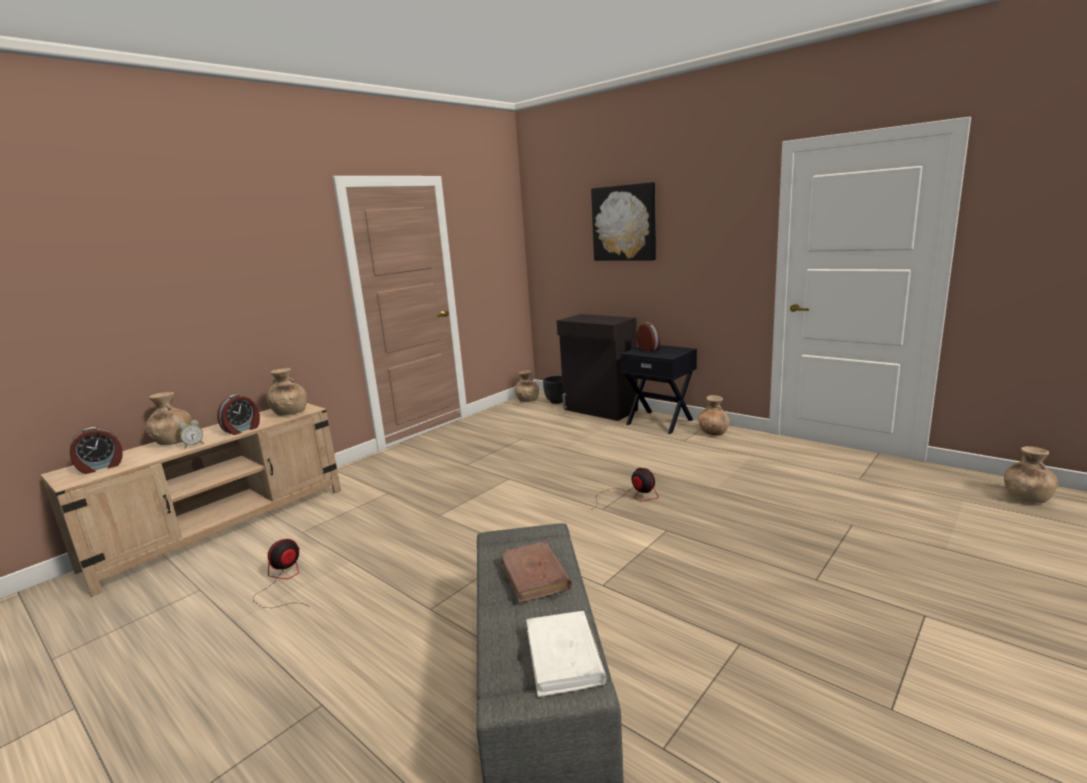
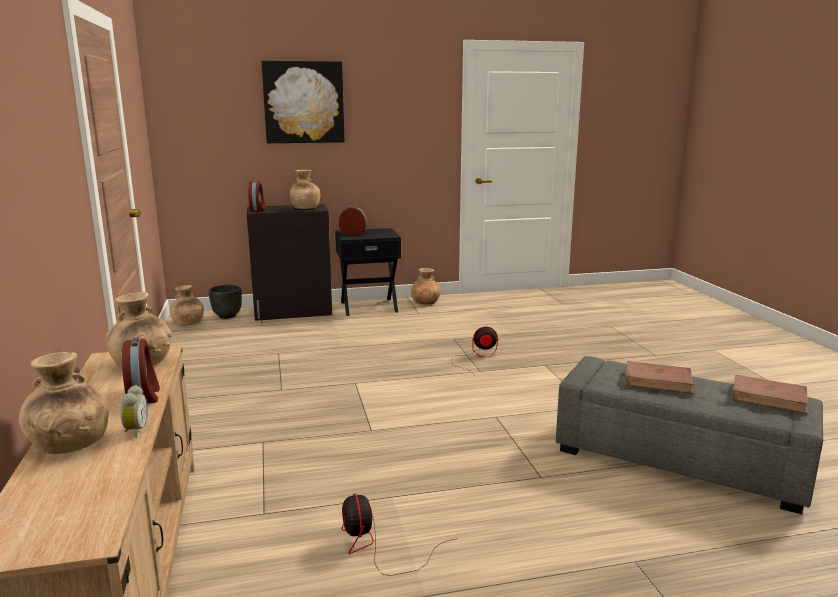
camera: 55 degrees left, 0 degrees up
(101, 467) = (66, 509): alarm clock -> alarm clock (258, 209)
(564, 656) = (768, 398): white book -> brown book
(1026, 497) = (635, 290): brown vase -> brown vase (305, 208)

